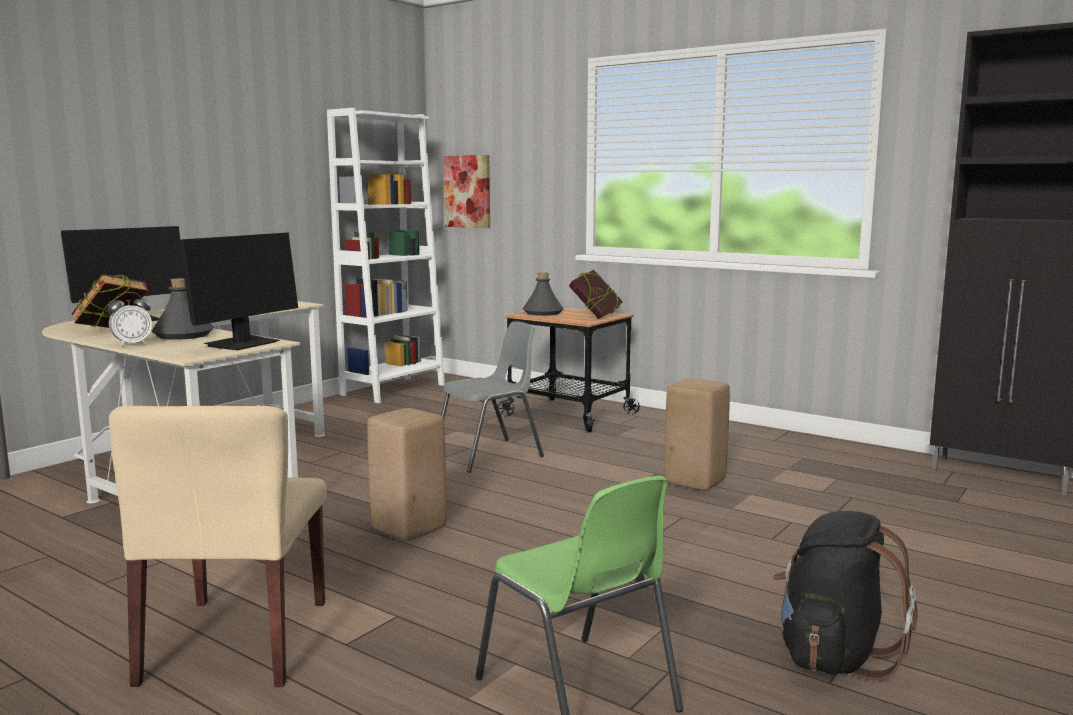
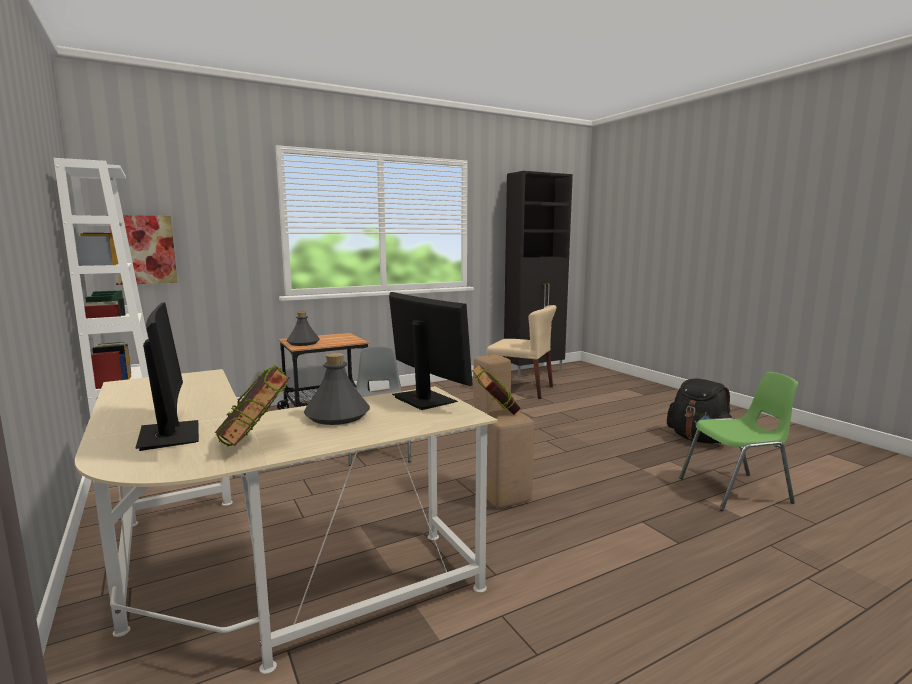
camera: 65 degrees left, 0 degrees up
(132, 344) = (365, 435): alarm clock -> none
(236, 642) = (671, 583): beige chair -> beige chair (521, 389)
(595, 316) = (342, 338): book -> book (495, 412)

